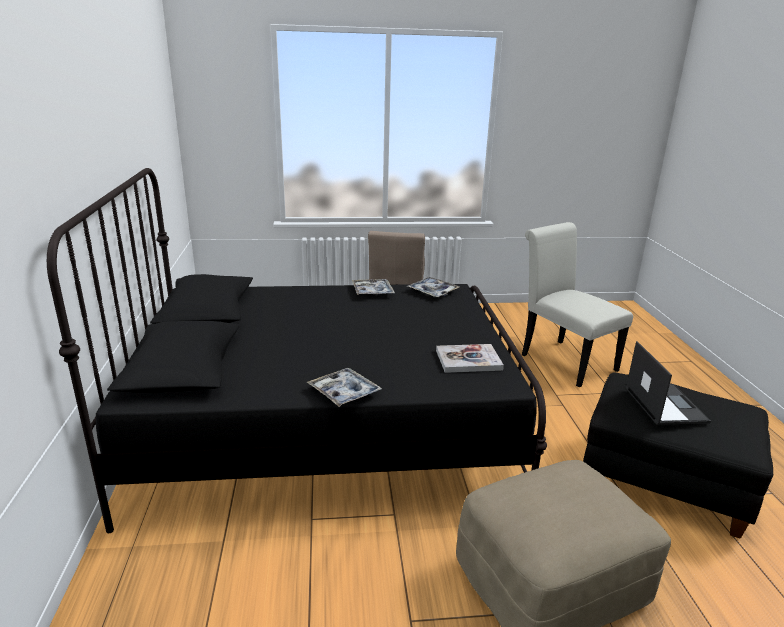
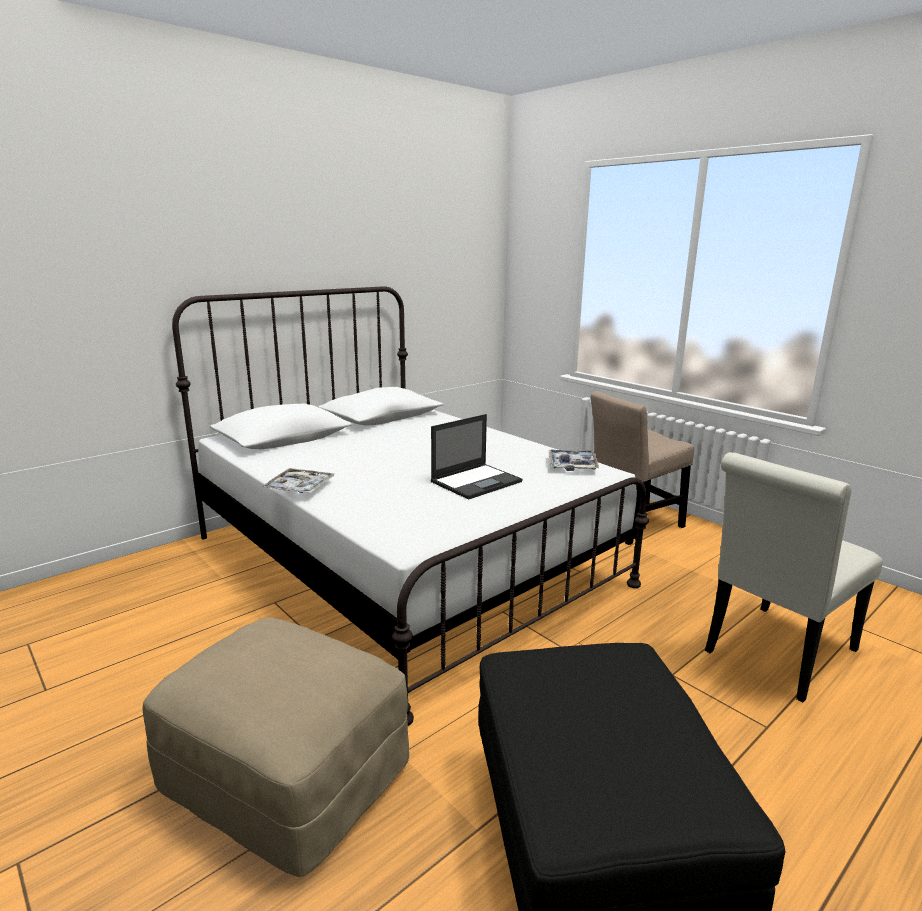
camera: 55 degrees right, 5 degrees down
(326, 427) = (404, 560): black bed -> white bed
(372, 292) = (518, 446): tray -> none
(468, 360) = (434, 516): book -> none
(563, 360) = (775, 655): white chair -> white chair turned 150 degrees counterclockwise
(664, 404) = (588, 696): laptop -> laptop (477, 481)

